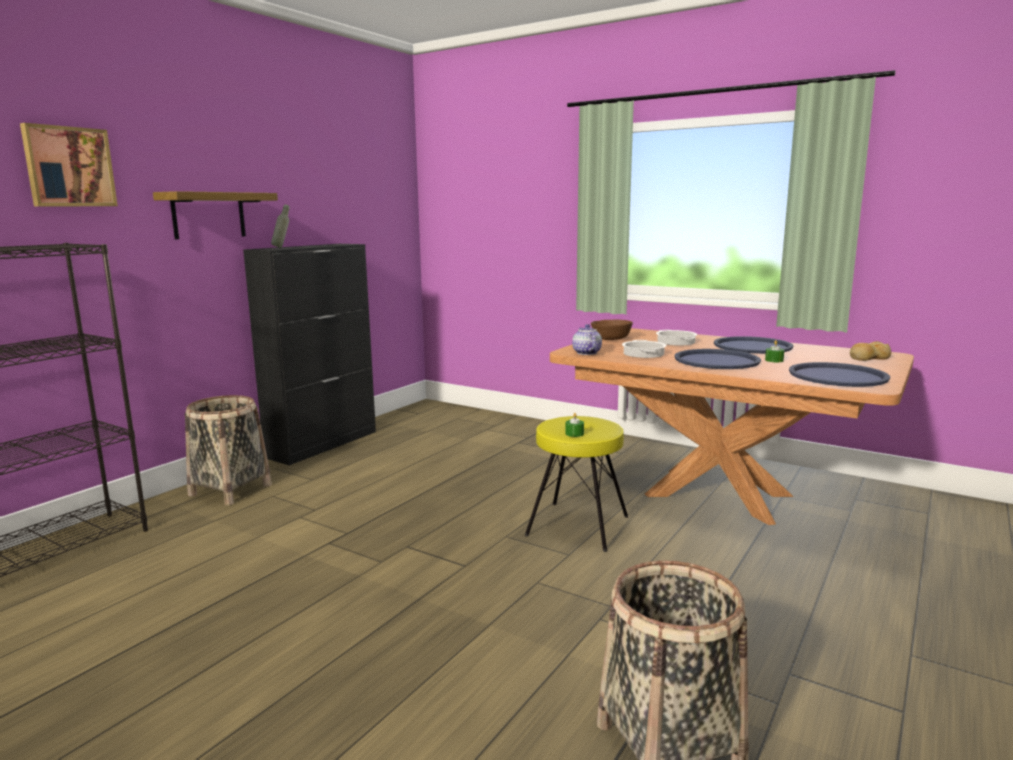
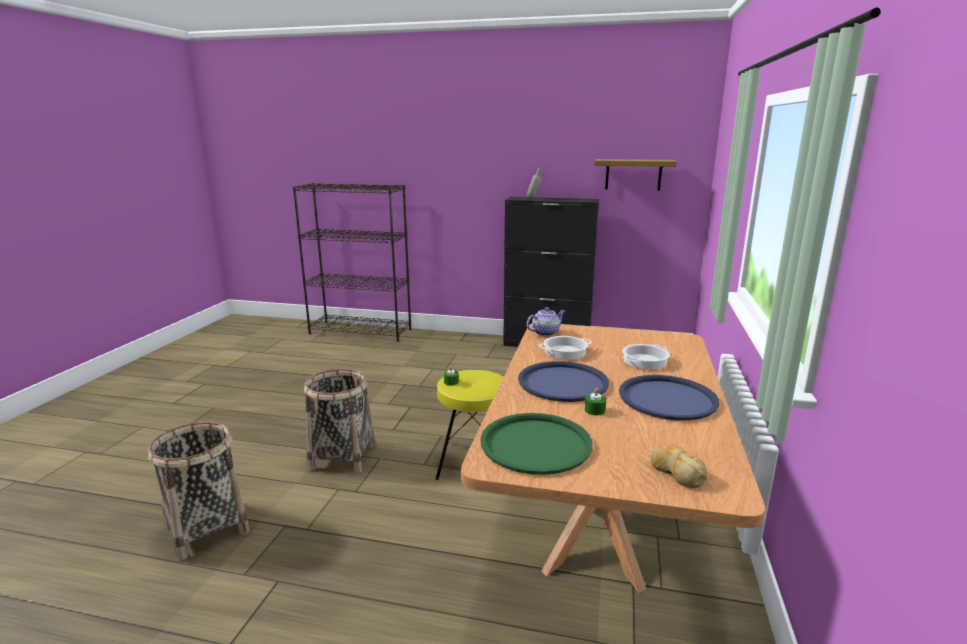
camera: 70 degrees right, 5 degrees up
(69, 167) = (412, 144): picture -> none
(208, 215) = (489, 172): shelf -> shelf (633, 174)
(231, 490) = (456, 343): basket -> basket (343, 457)
(611, 338) = (625, 335): brown bowl -> none
(837, 376) = (535, 444): blue tray -> green tray

